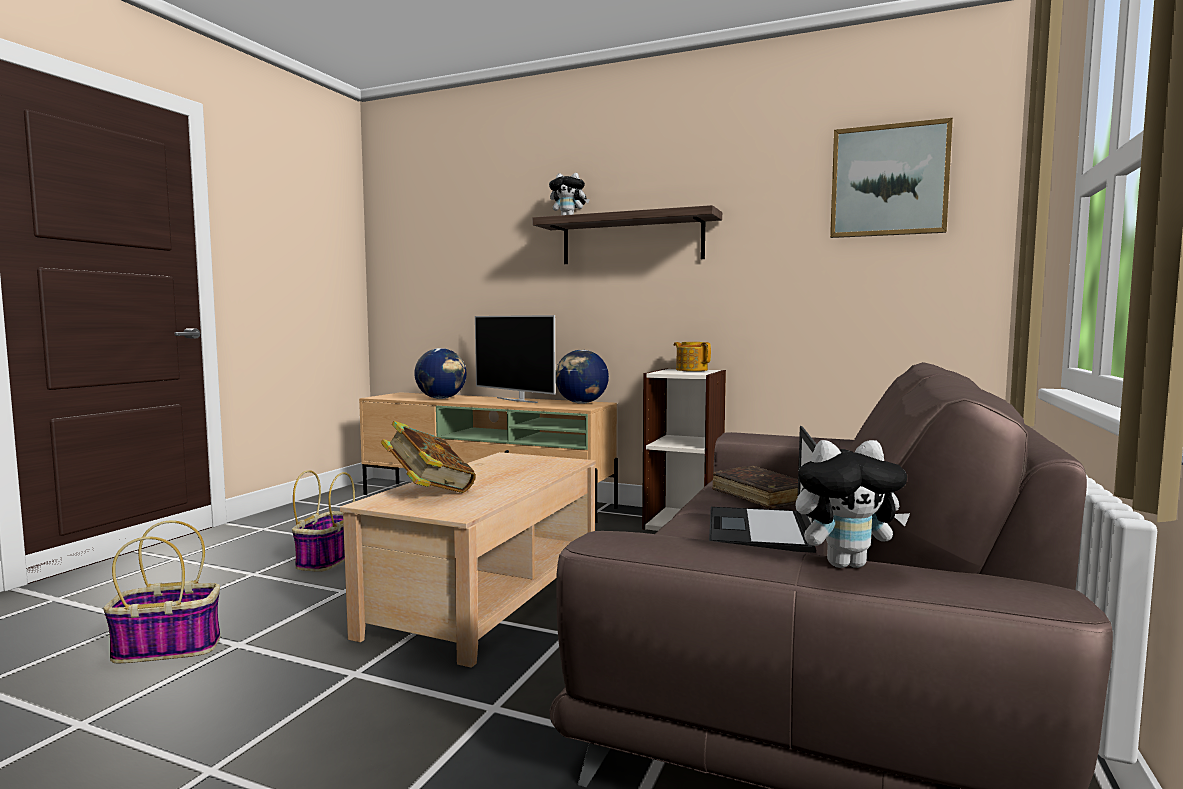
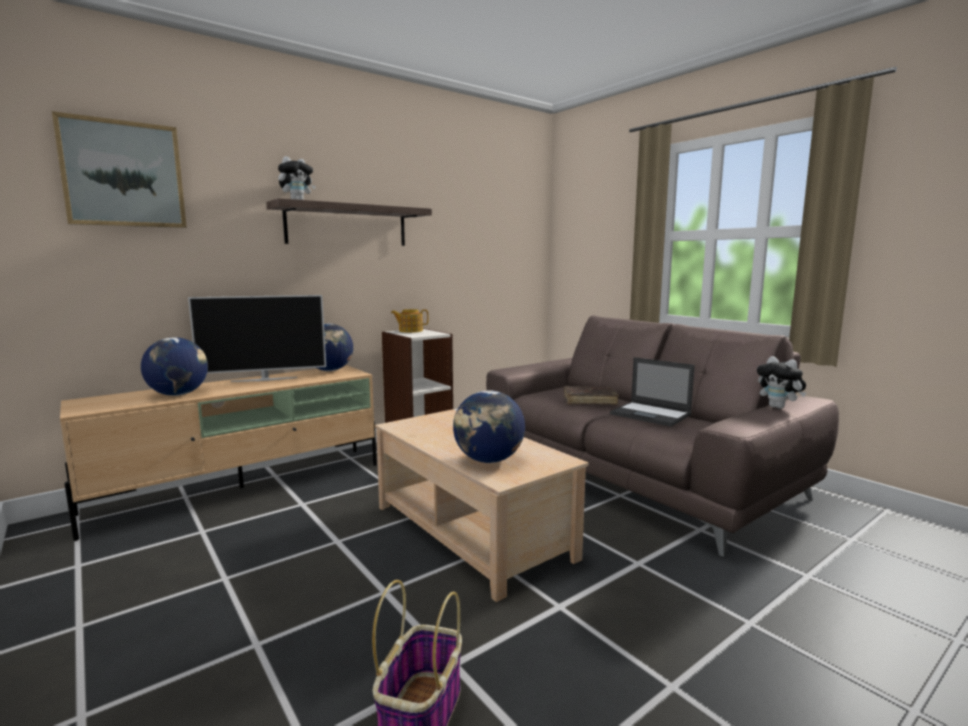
camera: 60 degrees left, 5 degrees up
(328, 559) = (280, 590): basket -> none
(429, 492) = (489, 460): book -> globe
(846, 564) = (779, 407): plush toy -> plush toy turned 120 degrees clockwise
(889, 181) = (502, 204): picture -> picture (123, 174)

